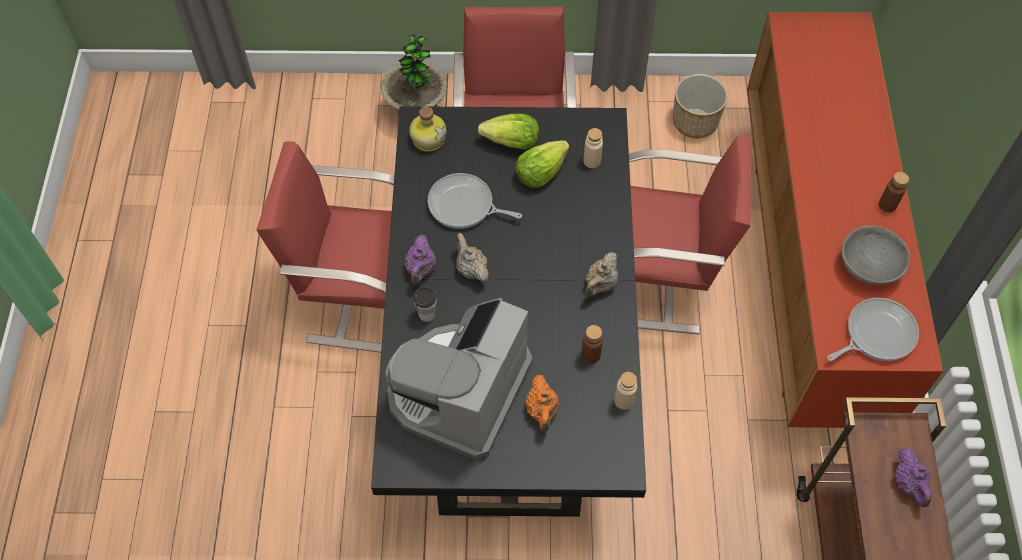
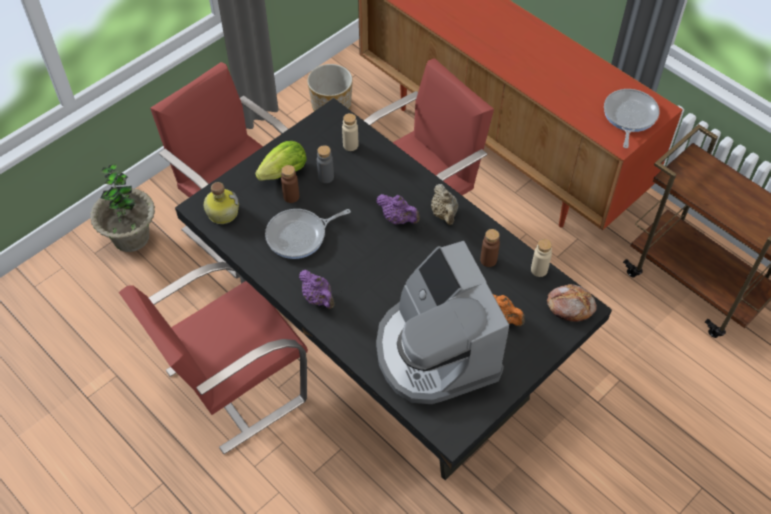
camera: 45 degrees left, 5 degrees down
(427, 314) = (357, 323): cup -> none
(471, 269) = (352, 271): beige teapot -> none
(540, 173) = (326, 177): lettuce -> grey bottle
(613, 454) = (570, 306): none -> bread
(870, 266) = (582, 82): grey bowl -> none
(887, 204) = (552, 42): brown bottle -> brown bottle (291, 196)
(908, 484) = (728, 187): purple teapot -> purple teapot (398, 219)

